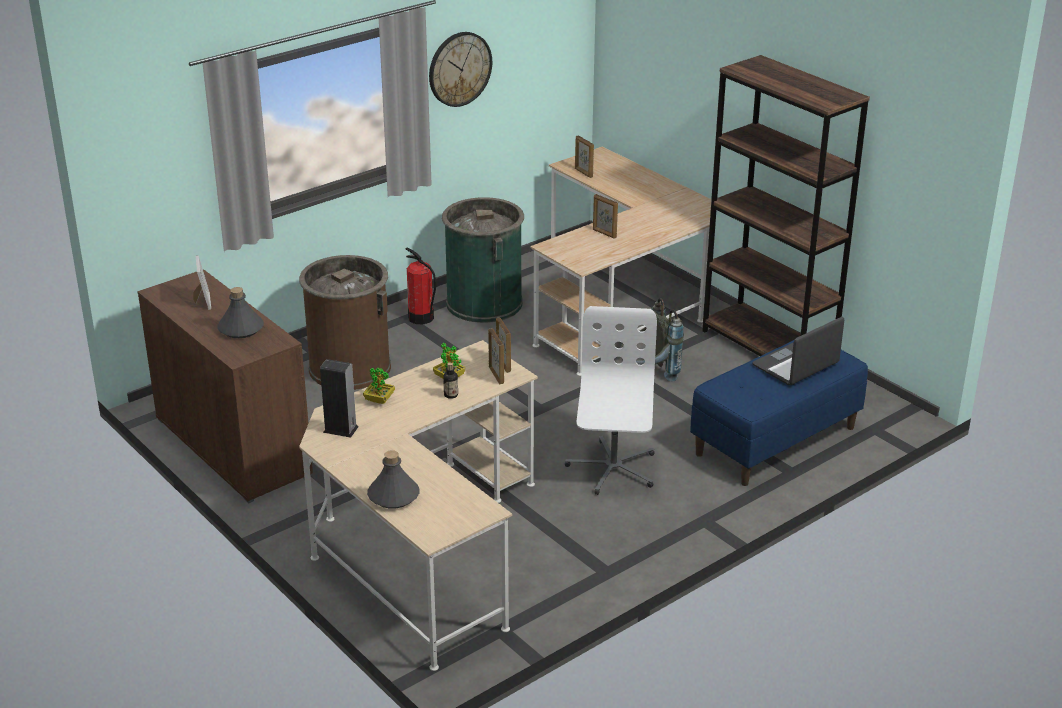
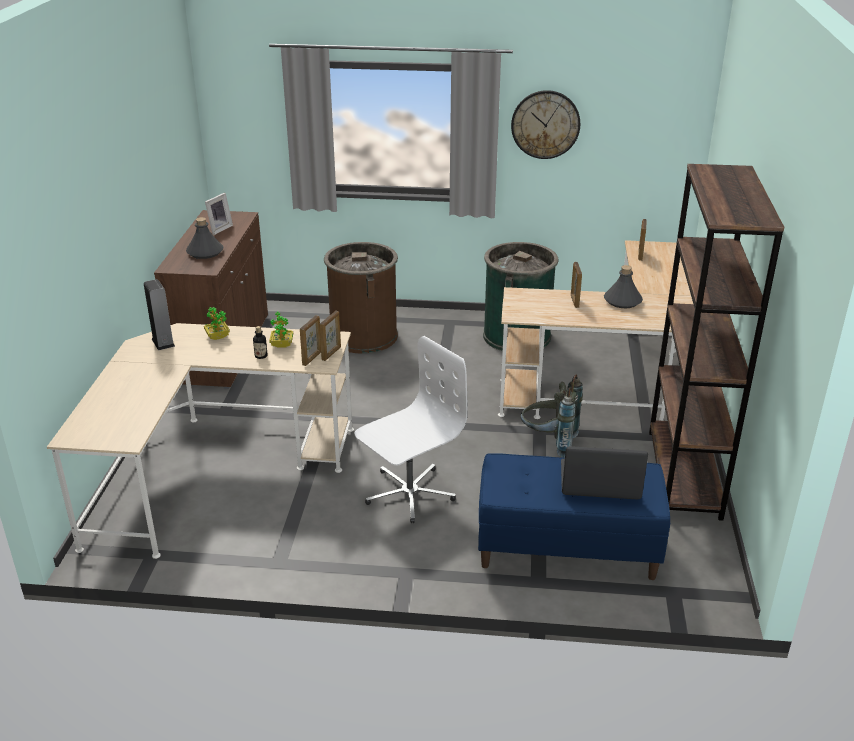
camera: 45 degrees right, 0 degrees up
(393, 496) = (105, 399): grey bottle -> grey bottle (622, 301)
(421, 318) = (459, 326): fire extinguisher -> none

